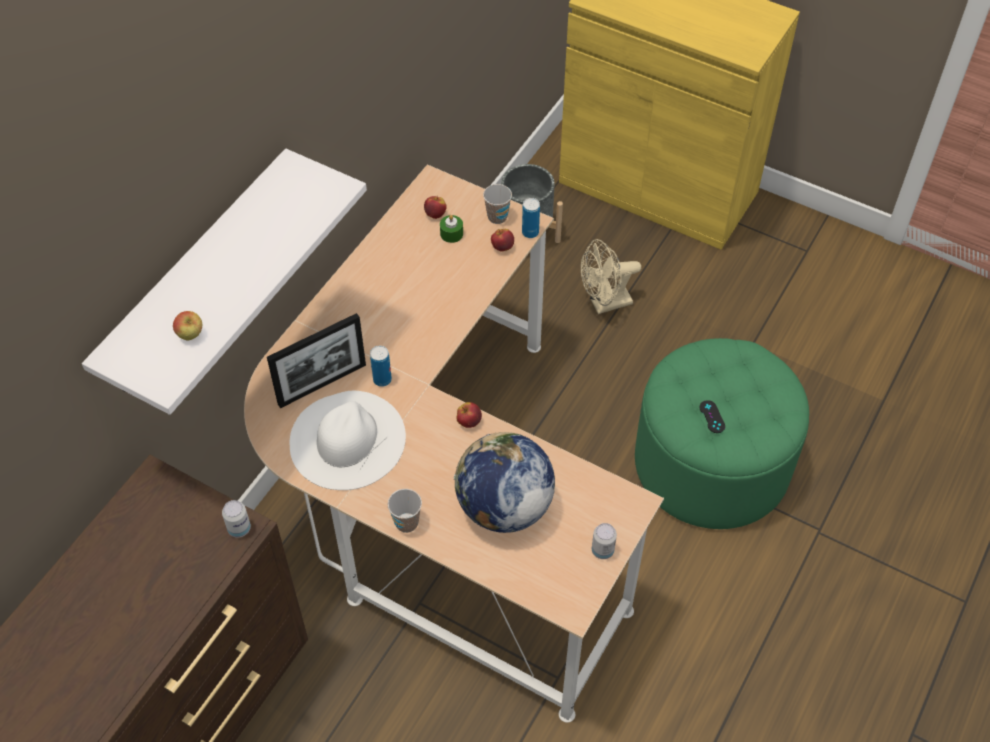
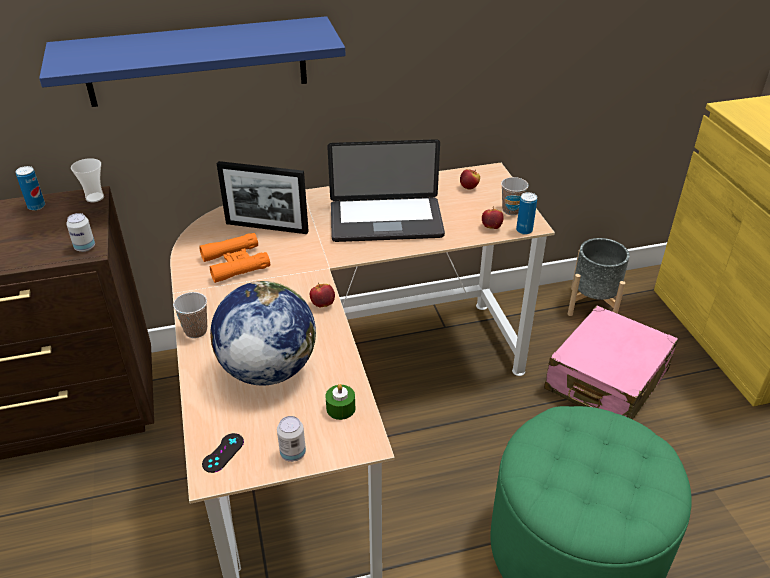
camera: 45 degrees right, 15 degrees down
(159, 476) = (95, 197): none -> cup
(190, 335) = (115, 57): apple -> none
(197, 275) = (197, 62): white shelf -> blue shelf
(347, 439) = (235, 263): white hat -> orange binoculars
(382, 380) = (305, 247): can -> can (36, 206)
(413, 302) = (386, 221): none -> laptop
(451, 234) = (465, 202): green candle -> green candle (340, 408)
(605, 304) = (606, 380): beige fan -> pink suitcase
(712, 417) = (562, 471): black game controller -> black game controller (223, 453)

